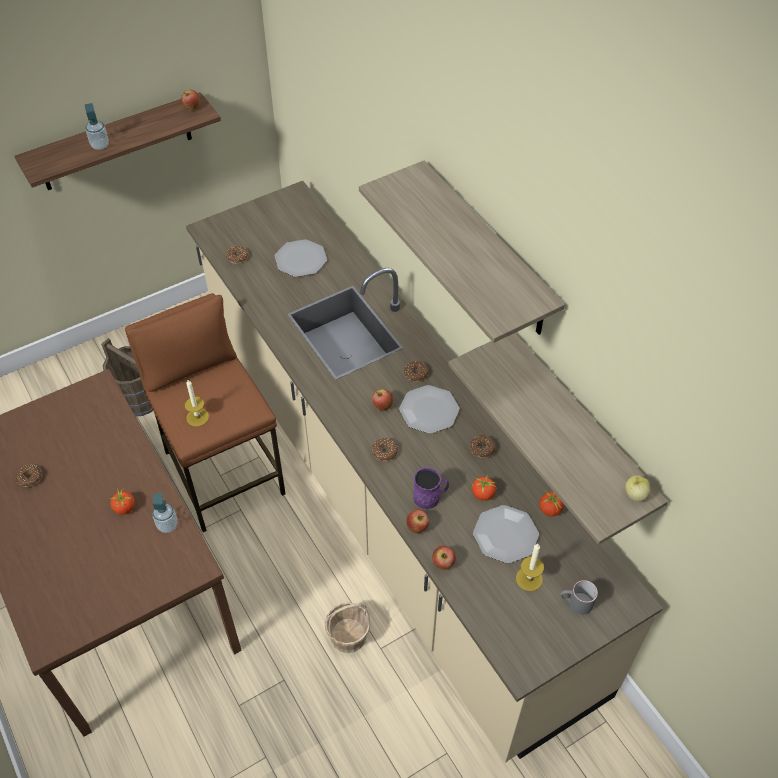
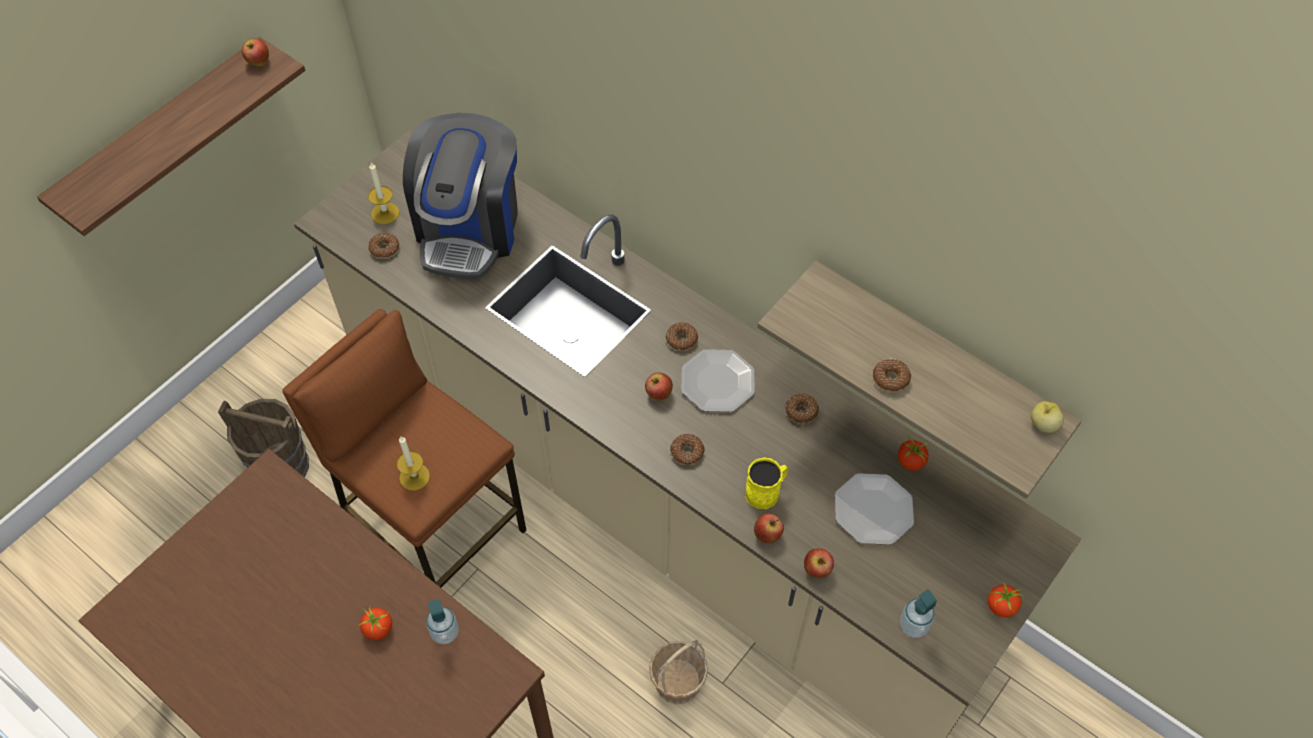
camera: 20 degrees left, 5 degrees up
(30, 478) = (231, 631): donut -> donut (890, 379)
(100, 145) = (155, 150): soap dispenser -> soap dispenser (913, 626)
(301, 259) = (470, 228): plate -> coffee machine
(430, 497) = (766, 491): purple mug -> yellow mug
(482, 494) = (826, 468): tomato -> tomato (1000, 606)
(487, 251) = (766, 172): shelf -> none
(529, 579) = (922, 554): candle -> candle (385, 213)
(575, 604) = (986, 566): grey mug -> none

